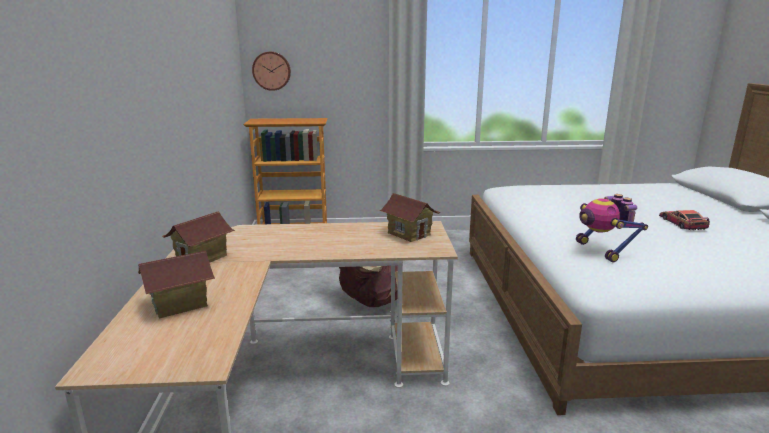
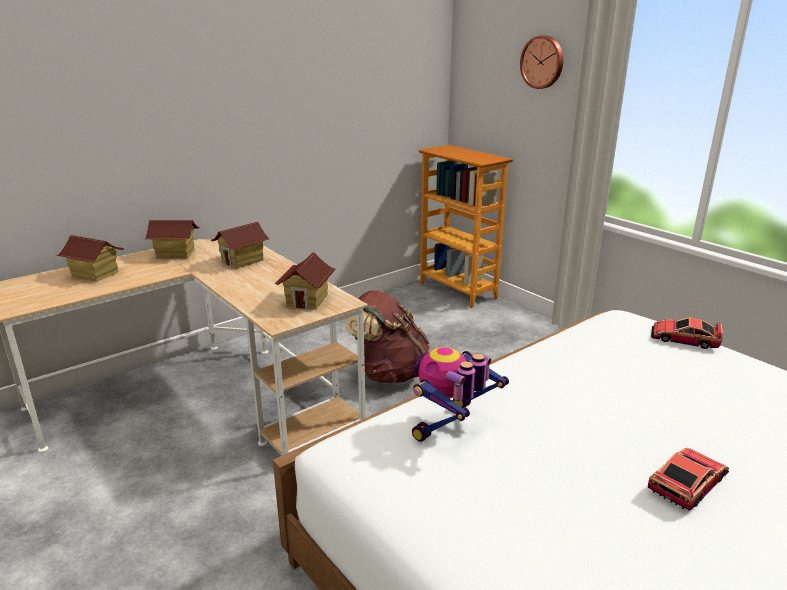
camera: 55 degrees right, 5 degrees up
(271, 71) = (472, 93): wall clock -> wall clock (543, 62)
(282, 237) = (243, 261): none -> toy house
(548, 186) = (684, 339): none -> toy car

